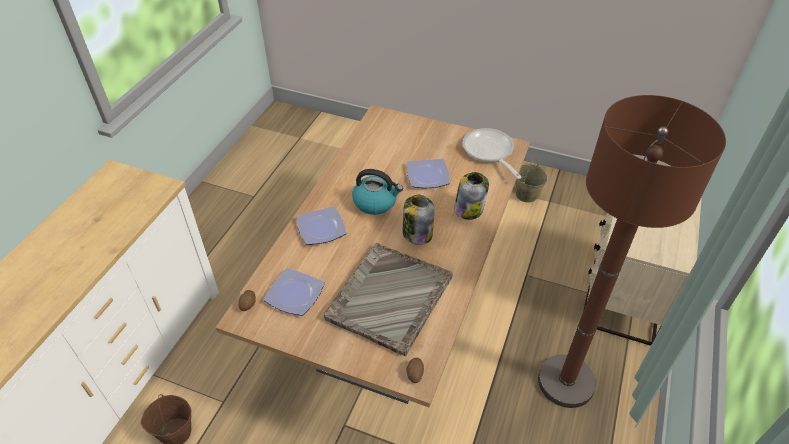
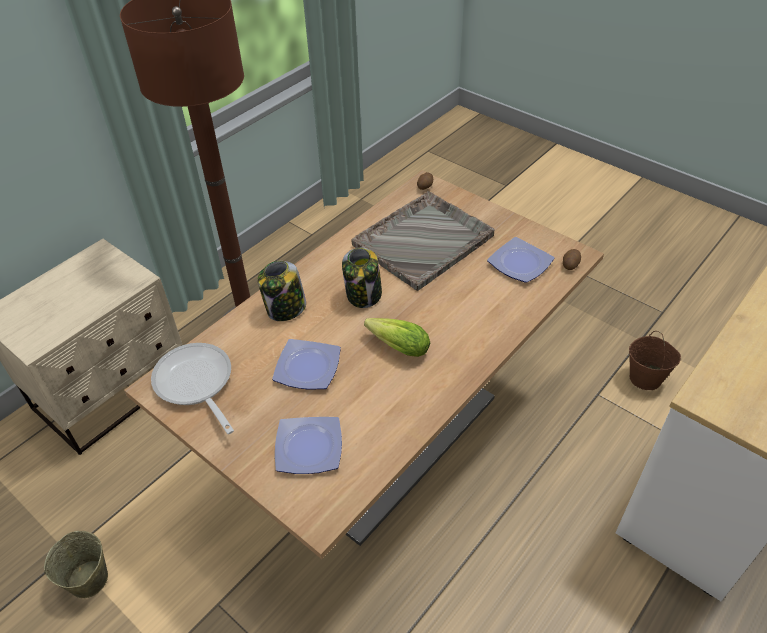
camera: 160 degrees left, 0 degrees up
(320, 228) = (478, 327): plate -> plate (310, 448)
(375, 202) = (395, 345): kettle -> lettuce
(489, 152) = (196, 384): frying pan -> frying pan turned 150 degrees clockwise

